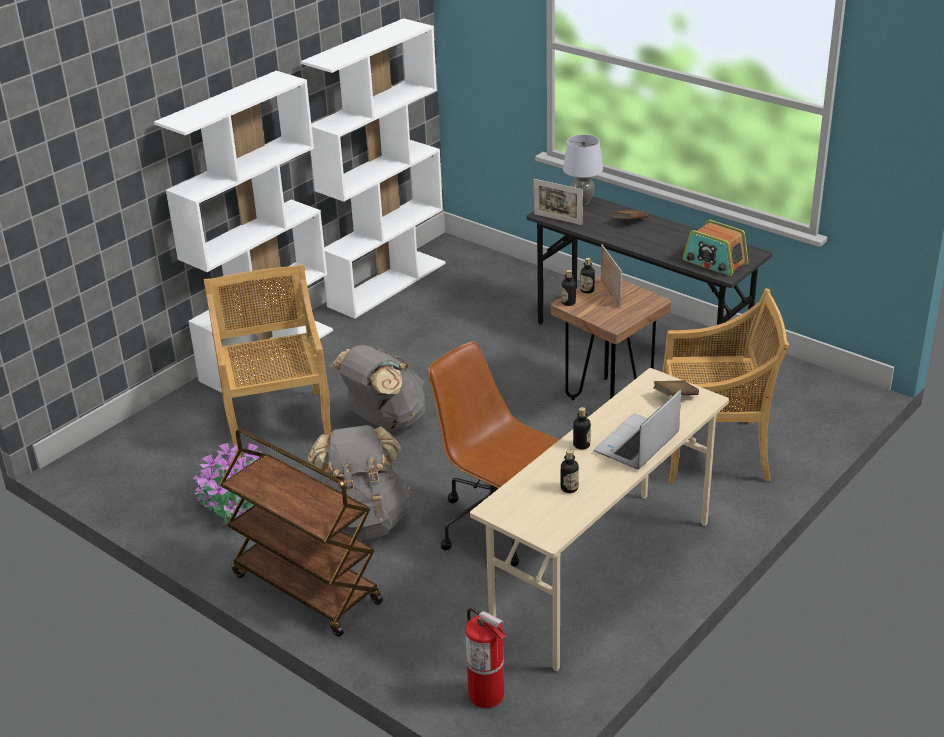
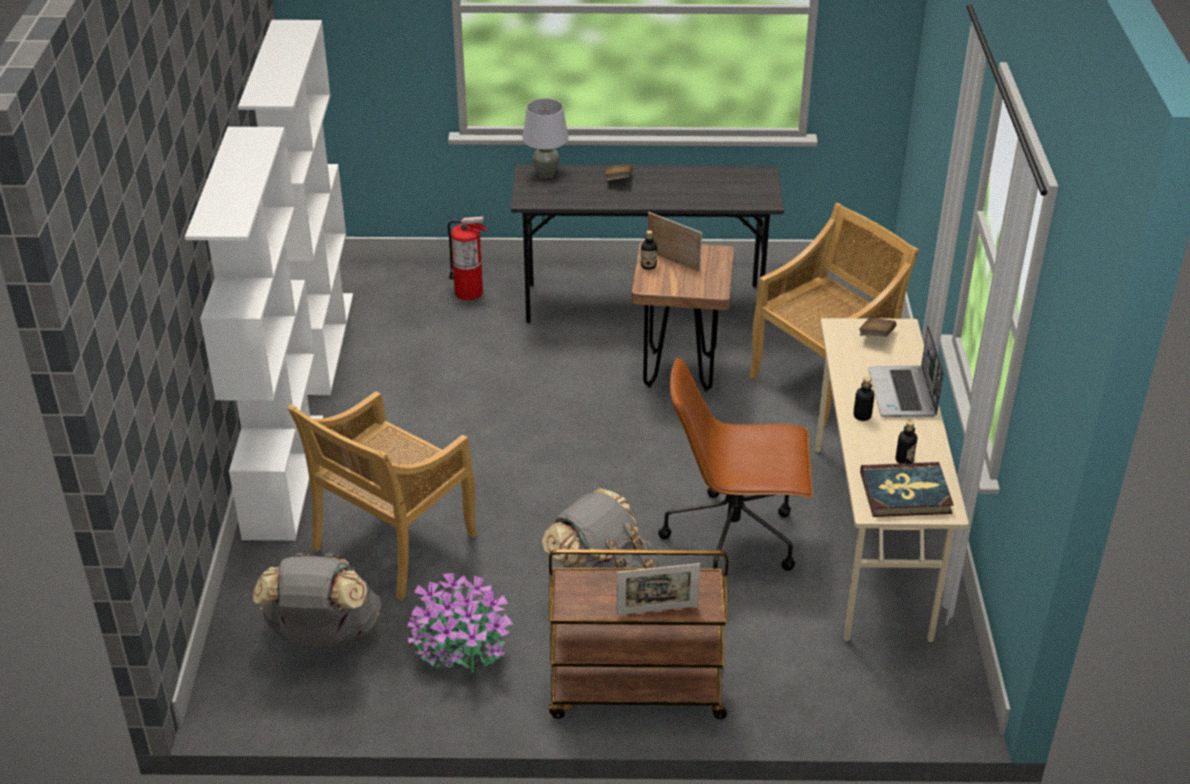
camera: 40 degrees left, 5 degrees up
(277, 423) = (393, 544): beige chair -> beige chair turned 90 degrees counterclockwise
(384, 421) = (500, 489): grey backpack -> grey backpack (323, 636)
(486, 695) = (905, 694): fire extinguisher -> fire extinguisher (469, 292)
(535, 510) = (905, 493): none -> book
(558, 219) = (547, 201): picture frame -> picture frame (657, 610)
(568, 303) = (648, 285): bottle -> none
(714, 262) = (743, 194): radio -> none

